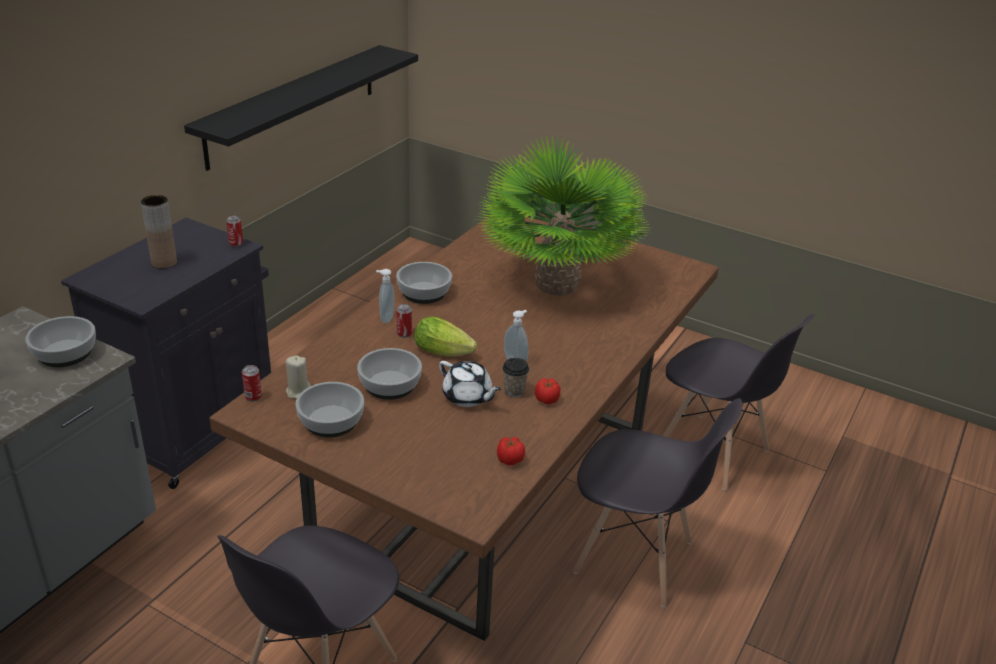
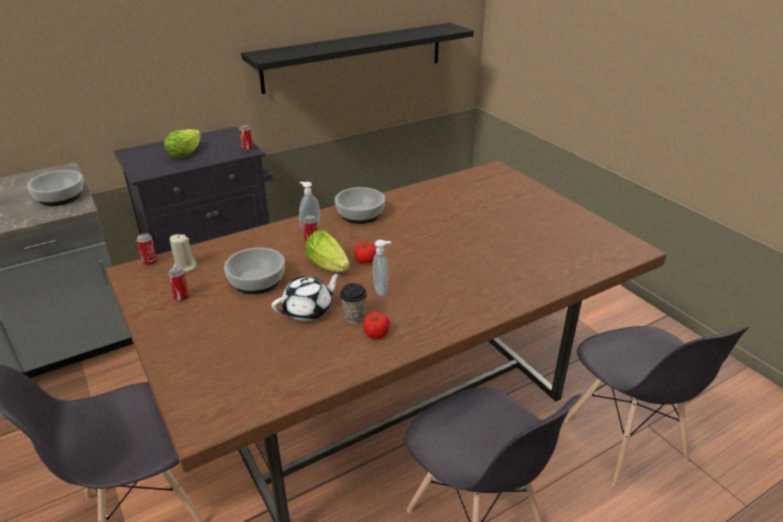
camera: 30 degrees right, 0 degrees up
(164, 263) = (187, 152): brown vase -> lettuce
(330, 421) = (181, 297): bowl -> can
(468, 397) = (308, 310): white teapot -> white teapot turned 105 degrees counterclockwise
(509, 459) = (287, 380): tomato -> tomato (365, 260)
(556, 284) = (482, 233): potted plant -> none

